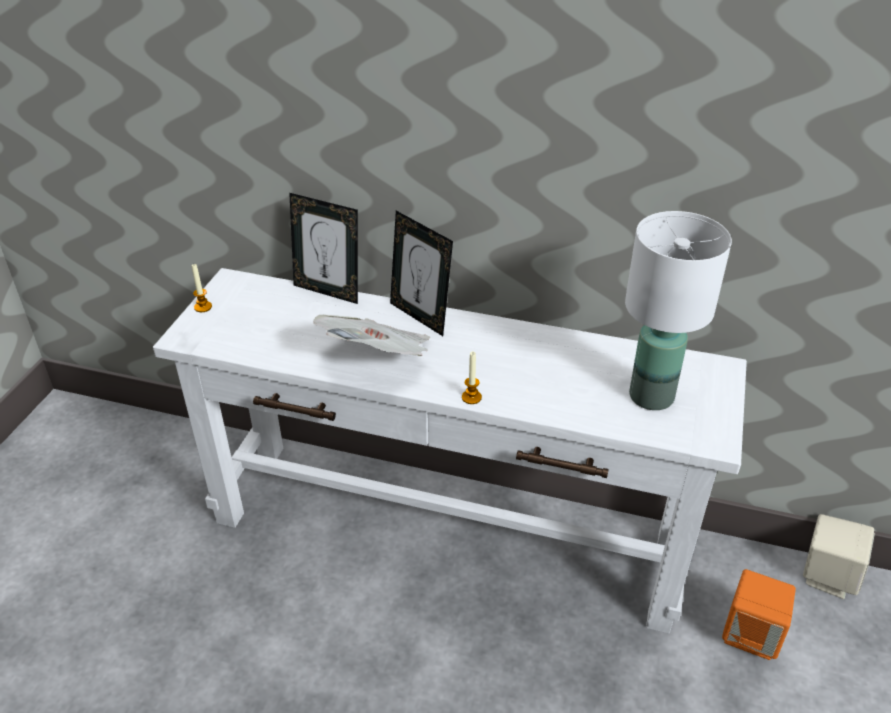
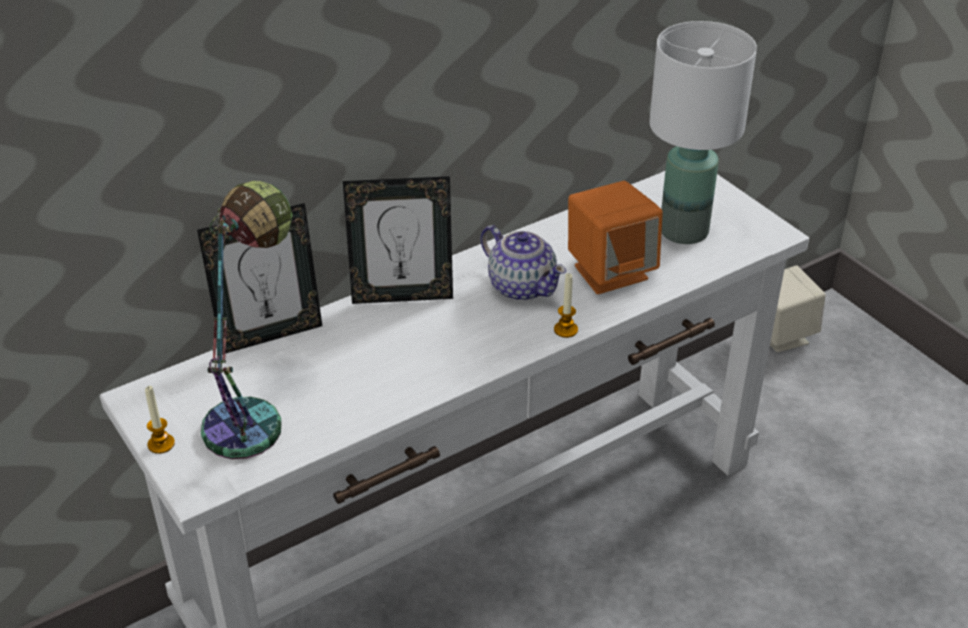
camera: 50 degrees left, 0 degrees up
(257, 324) = (256, 415): none -> table lamp
(379, 358) = (433, 357): newspaper -> none
(491, 356) = (521, 286): none -> teapot
(751, 635) = (793, 419): orange speaker -> orange speaker (610, 272)

